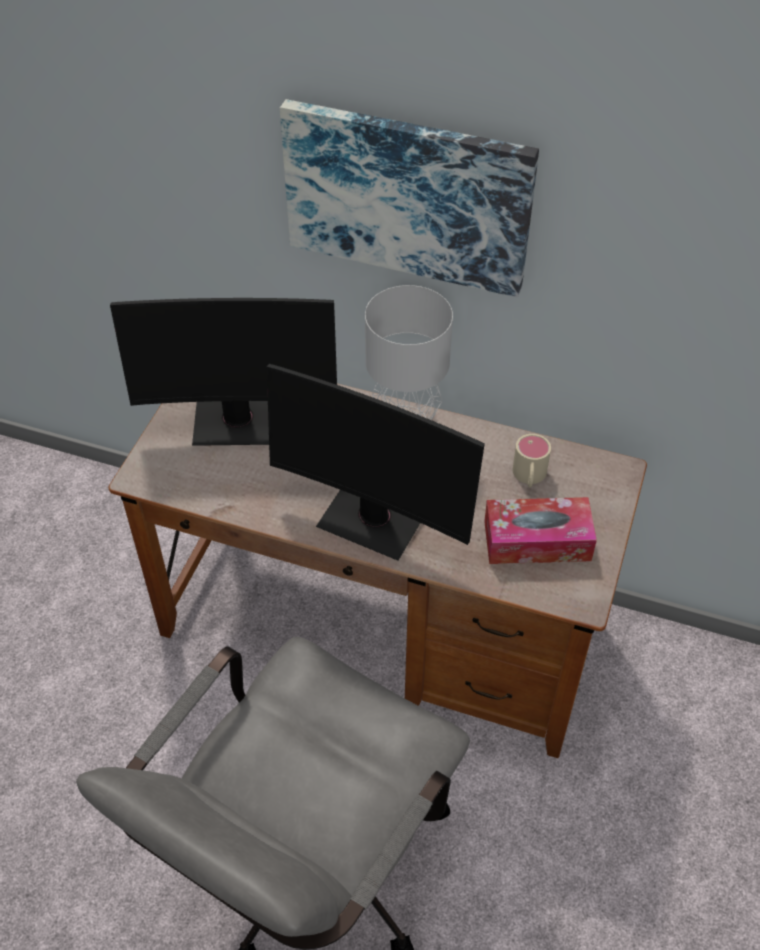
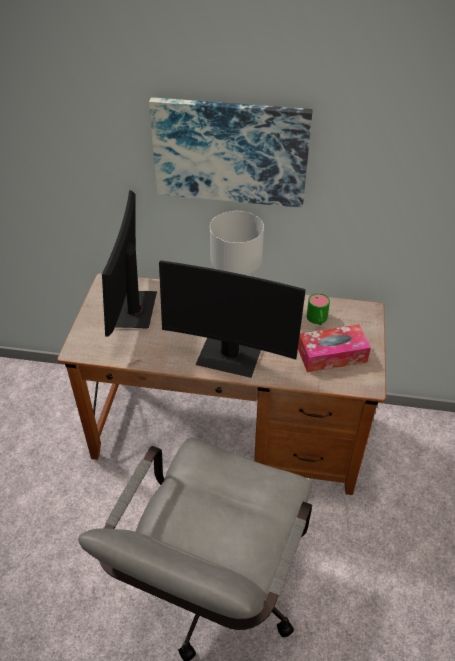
camera: 10 degrees left, 5 degrees down
(238, 421) = (132, 310): monitor -> monitor turned 105 degrees clockwise
(529, 477) = (317, 320): beige mug -> green mug

